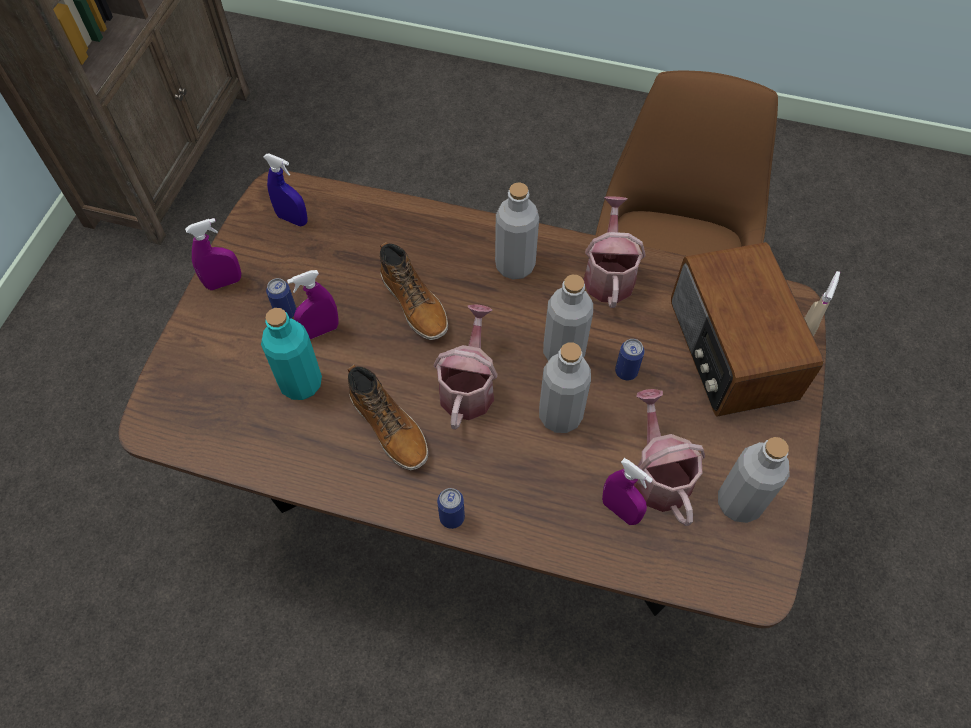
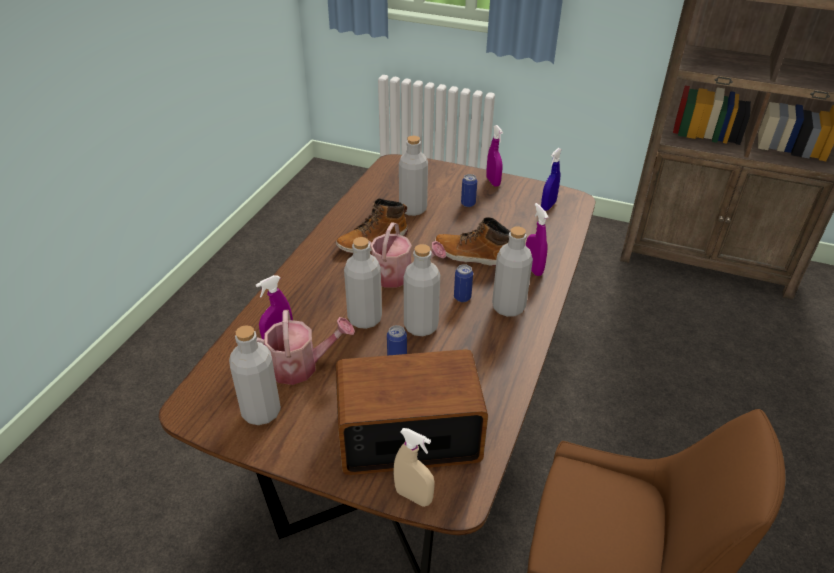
camera: 95 degrees right, 20 degrees down
(301, 383) = (413, 209): turquoise bottle -> grey bottle
(320, 331) = (452, 216): purple spray bottle -> purple spray bottle (533, 269)
(415, 304) = (472, 256): boot -> boot turned 45 degrees clockwise
(452, 517) = (301, 263): can -> can (462, 297)
(609, 274) = (498, 362): watering can -> none

